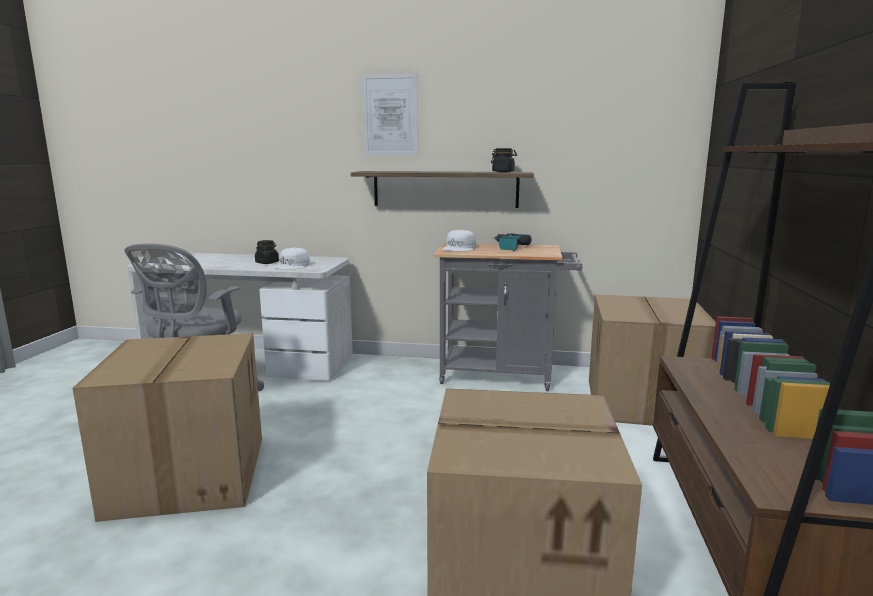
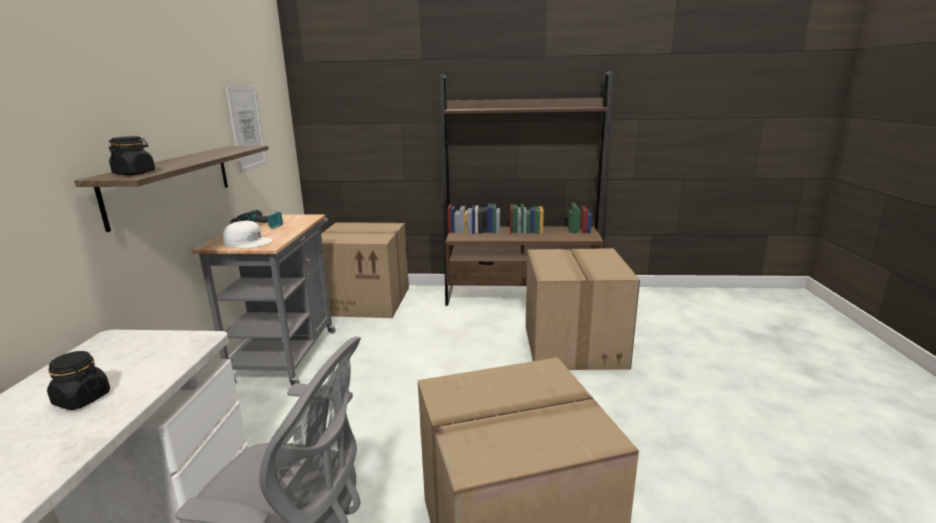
camera: 95 degrees left, 5 degrees up
(293, 266) = (148, 364): white cap -> none
(390, 115) = (90, 82): picture -> picture (247, 128)
(503, 172) = (235, 149): black jar -> black jar (134, 173)

